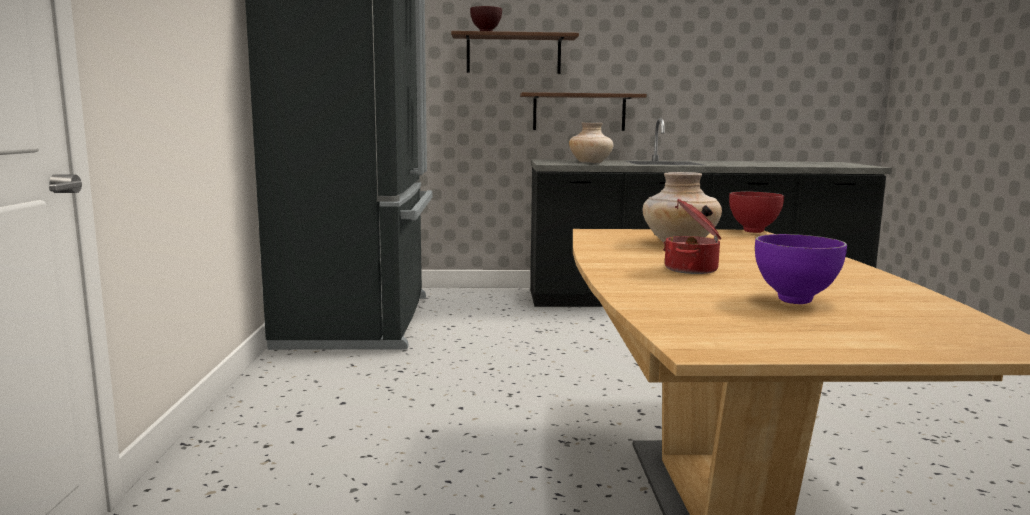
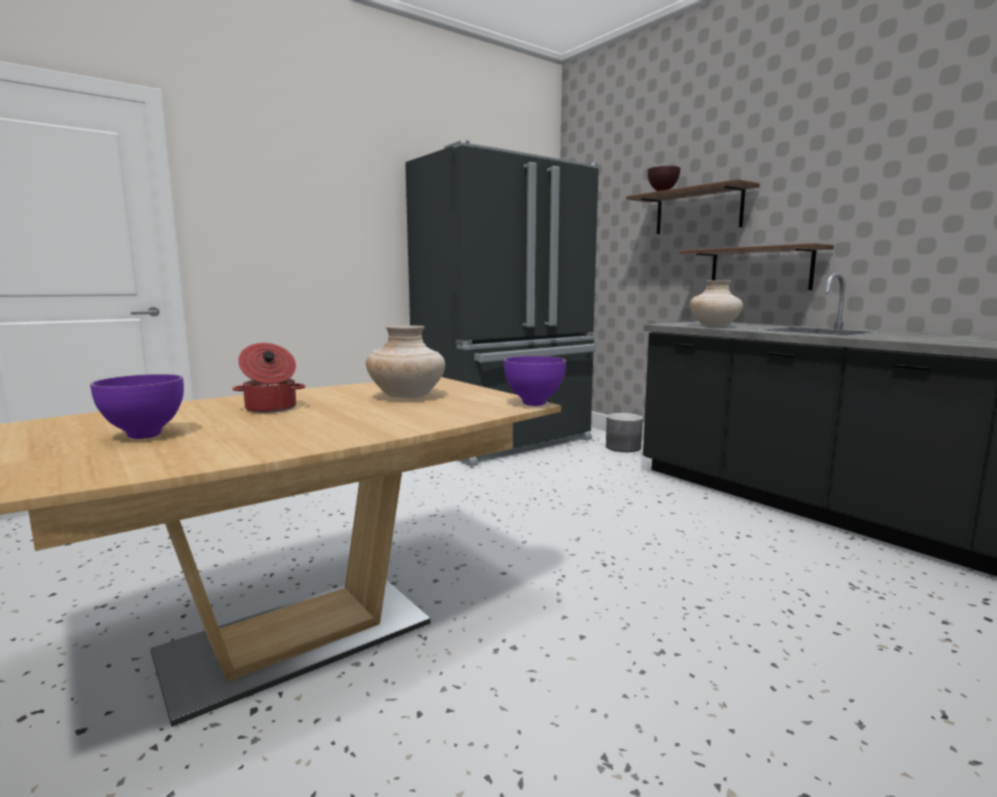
camera: 55 degrees right, 0 degrees up
(467, 296) = (623, 447): none -> grey planter
(752, 231) = (534, 404): red bowl -> purple bowl

